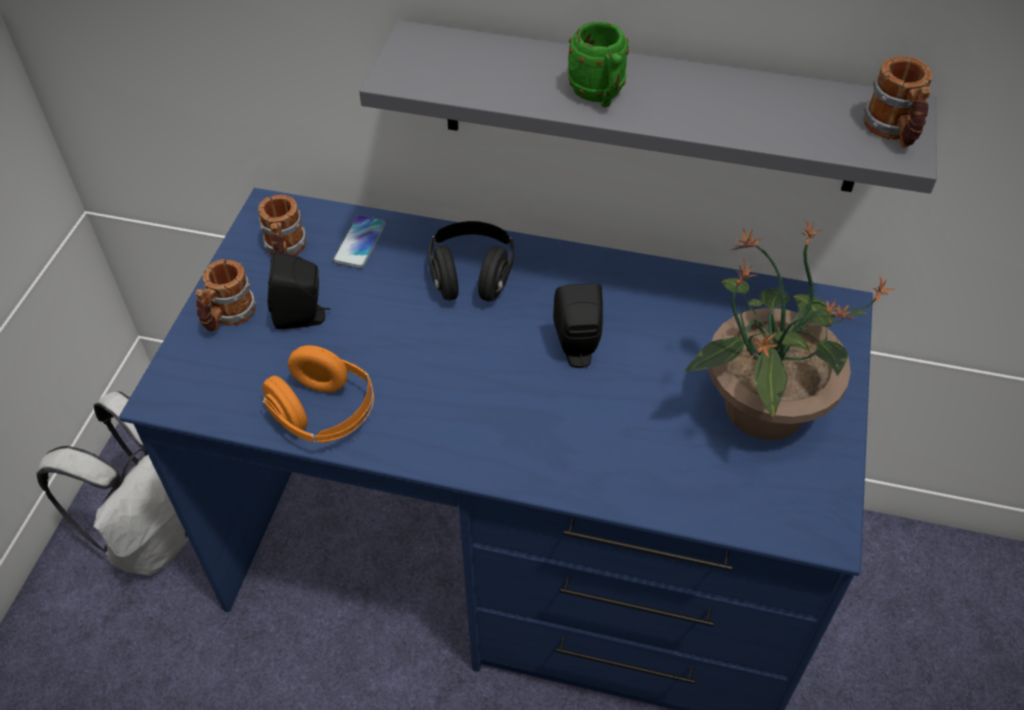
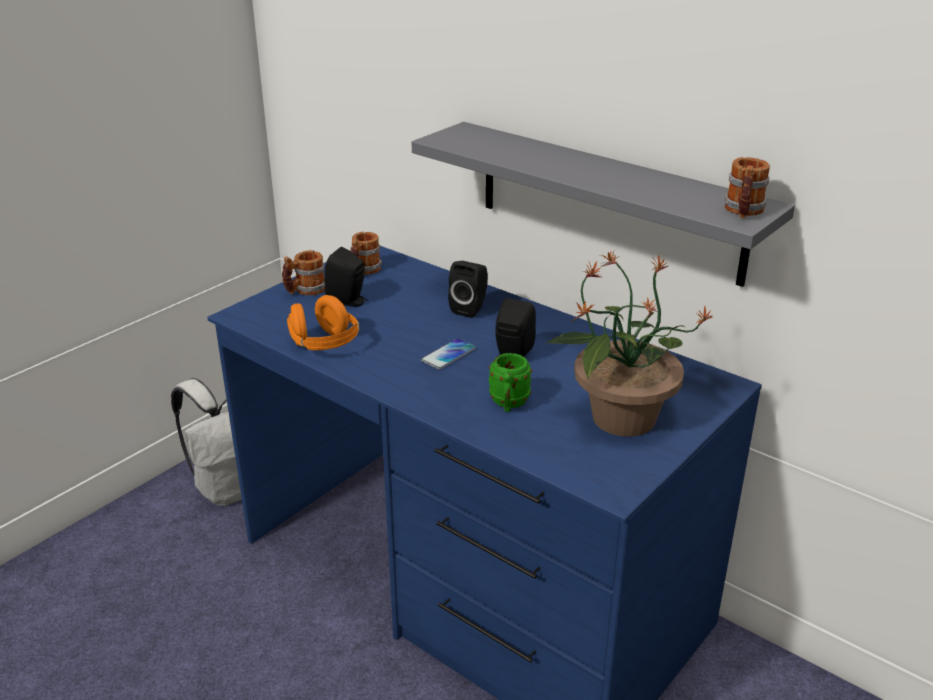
camera: 25 degrees right, 20 degrees down
(360, 242) = (412, 278): phone -> phone (448, 355)
(471, 277) = (470, 309): black headphones -> black speaker
(599, 96) = (555, 166): green mug -> green mug (508, 404)

